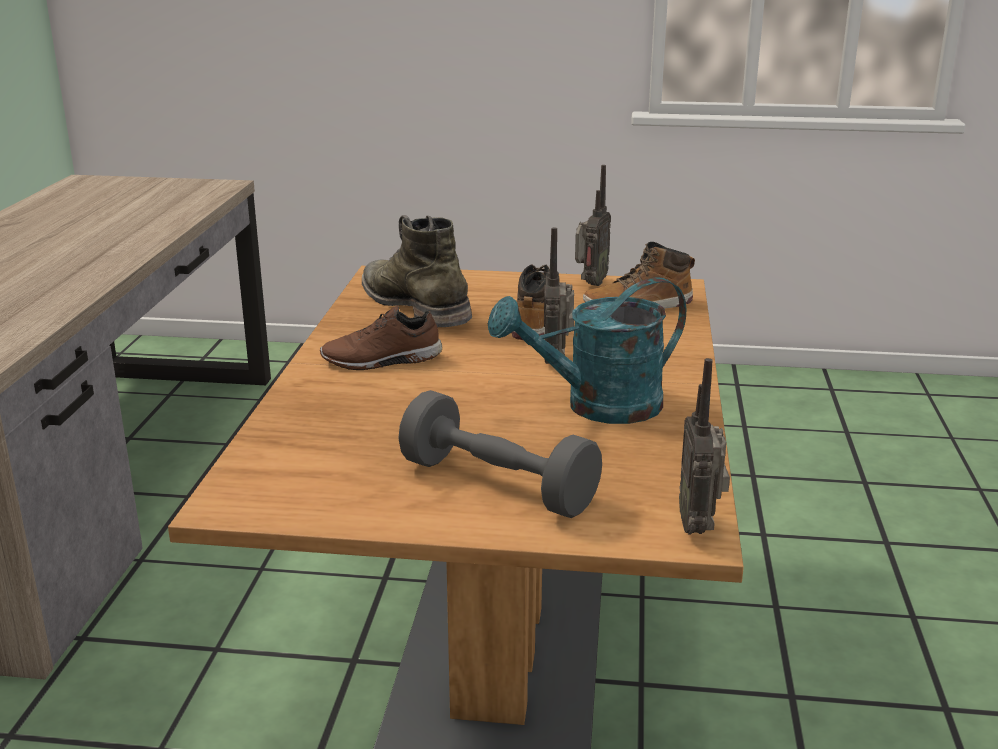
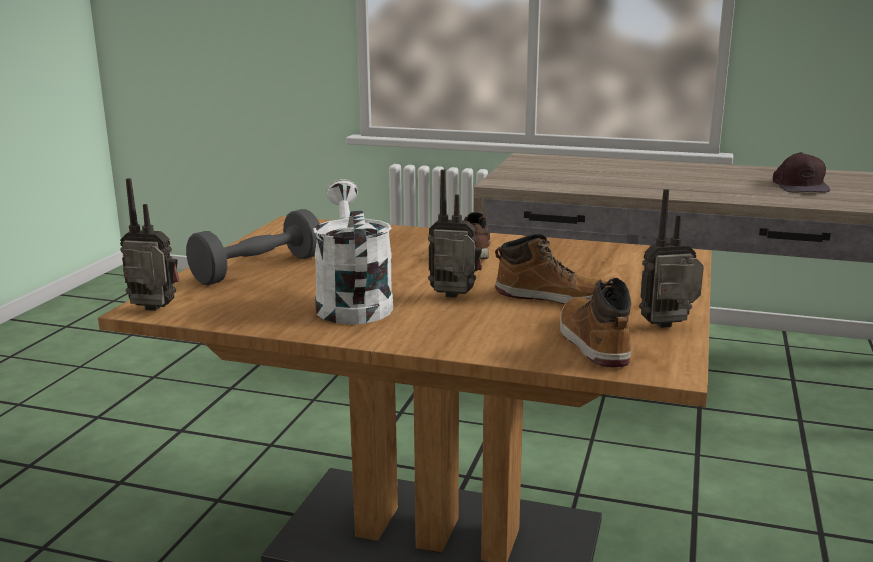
camera: 100 degrees right, 5 degrees down
(86, 224) = (799, 186): none -> brown cap
(415, 305) = (598, 262): green boot -> none
(590, 284) = (669, 328): radio -> radio turned 135 degrees clockwise
(597, 407) = (352, 302): turquoise watering can -> white watering can

